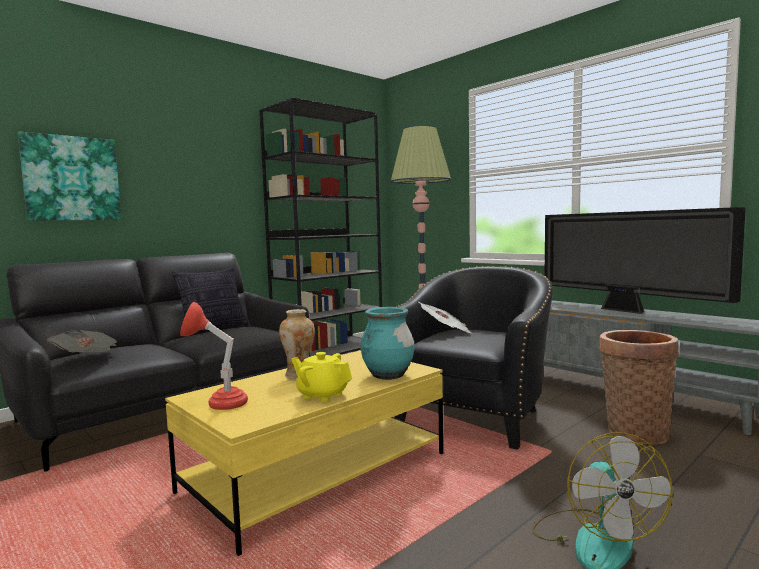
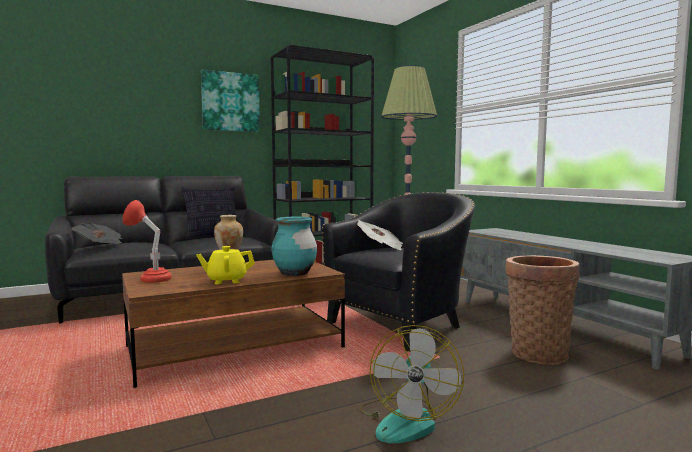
camera: 15 degrees right, 0 degrees up
(71, 178) = (115, 113): picture -> picture (230, 102)
(317, 472) = (235, 347): yellow coffee table -> brown coffee table
(322, 395) = (226, 281): yellow teapot -> yellow teapot turned 60 degrees counterclockwise
(626, 310) = (566, 241): television -> none

